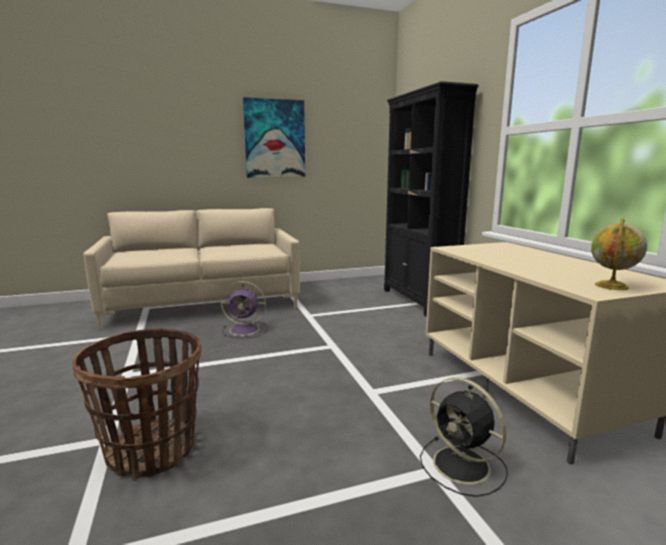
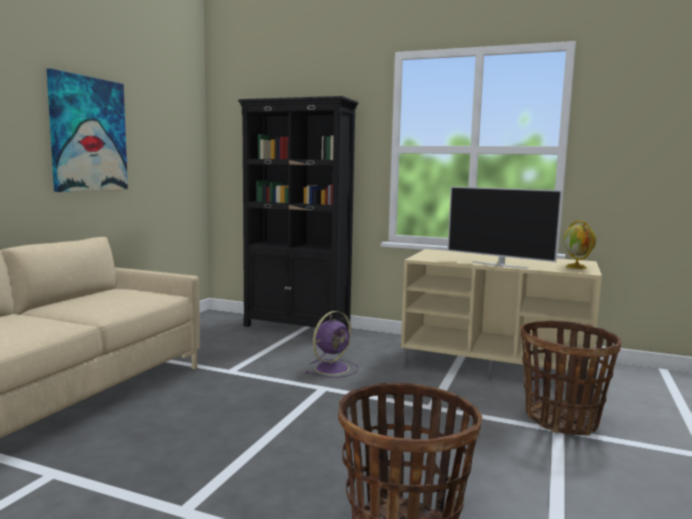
camera: 50 degrees left, 5 degrees down
(246, 330) = (199, 408): purple fan -> purple fan (333, 368)
(463, 466) = (562, 420): black fan -> basket
(506, 266) = (499, 265): none -> television

